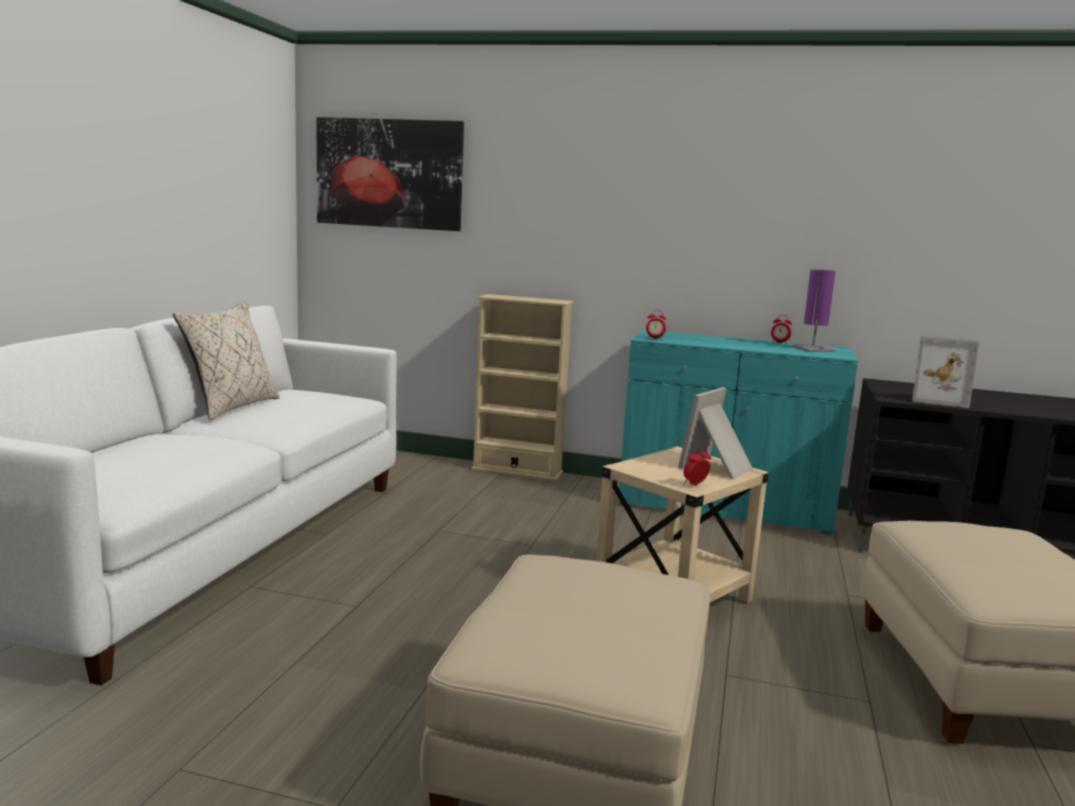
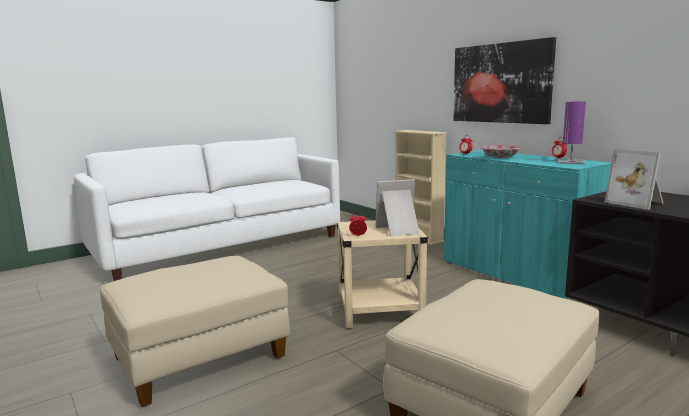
camera: 40 degrees right, 0 degrees up
(231, 407) = (248, 184): beige pillow -> none
(389, 174) = (367, 64): picture -> picture (500, 83)
(715, 343) = (499, 157): none -> bowl

